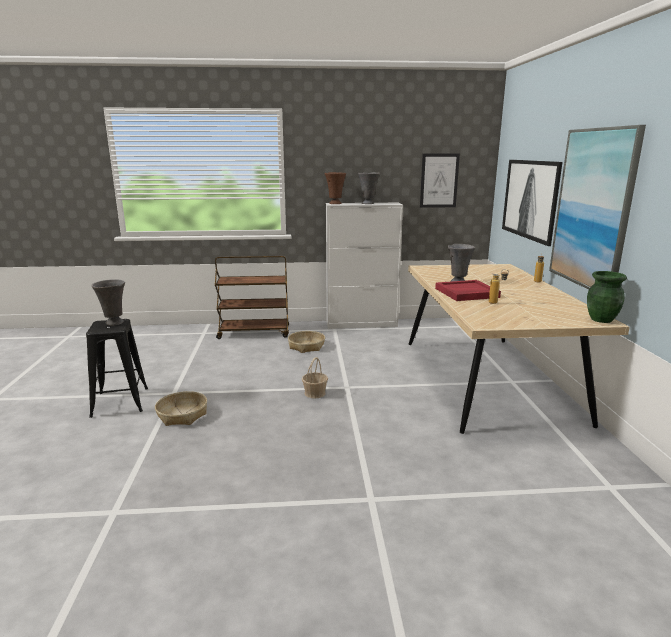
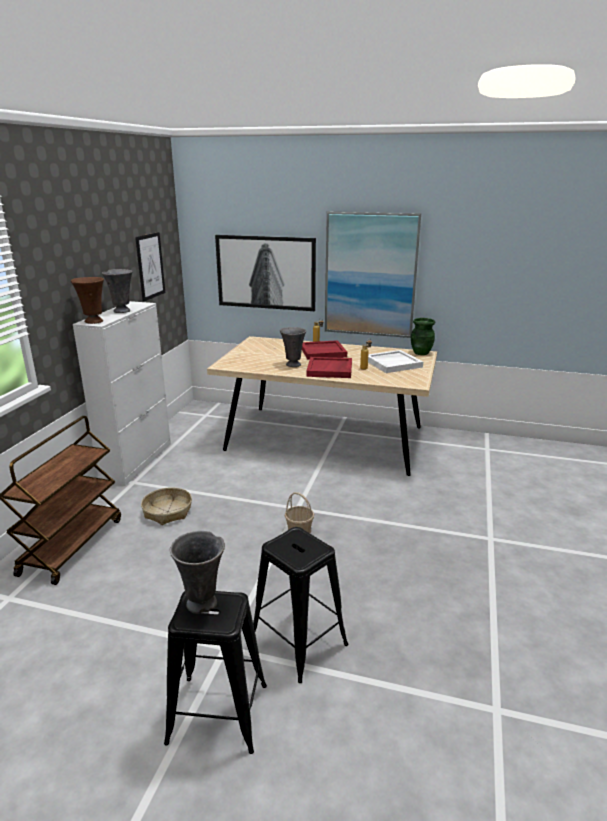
camera: 70 degrees left, 5 degrees up
(182, 415) = (298, 641): basket -> black stool
(515, 286) = (323, 352): none -> red tray
(533, 311) = (393, 363): none -> white tray

